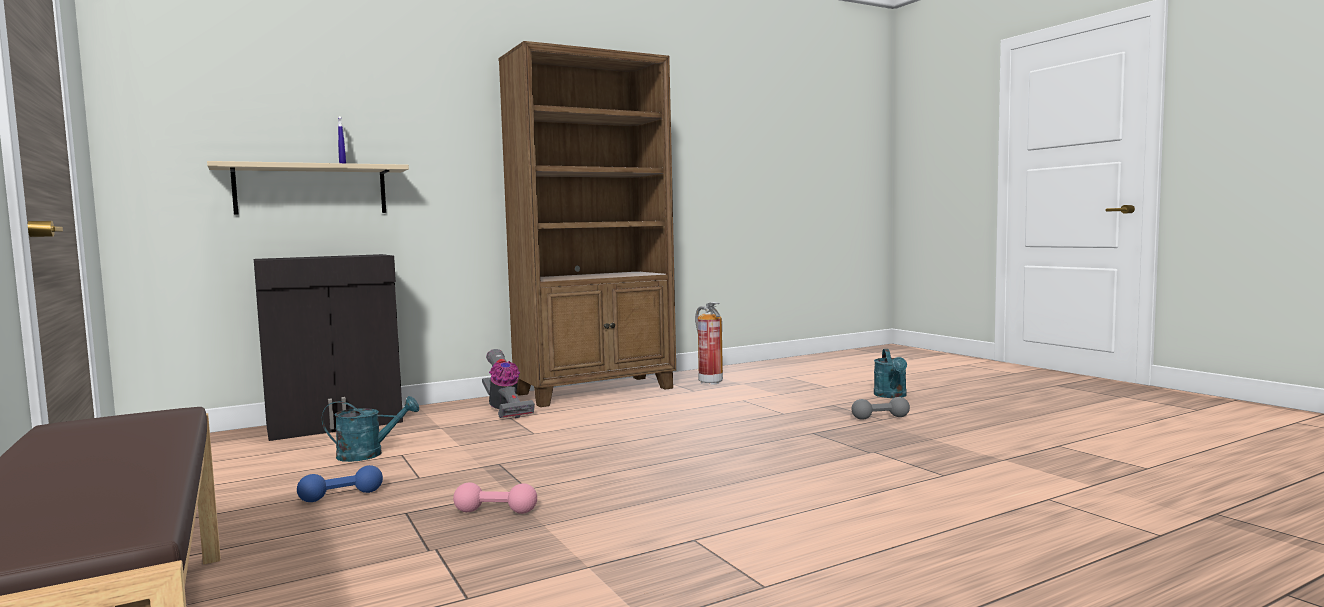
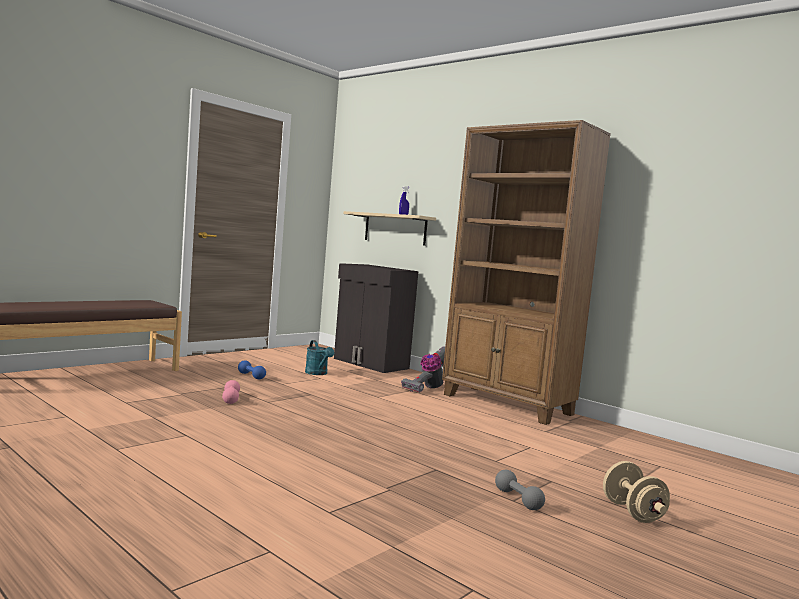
camera: 70 degrees right, 0 degrees up
(709, 382) = (588, 436): fire extinguisher -> none
(891, 396) = (632, 512): turquoise watering can -> beige dumbbell

